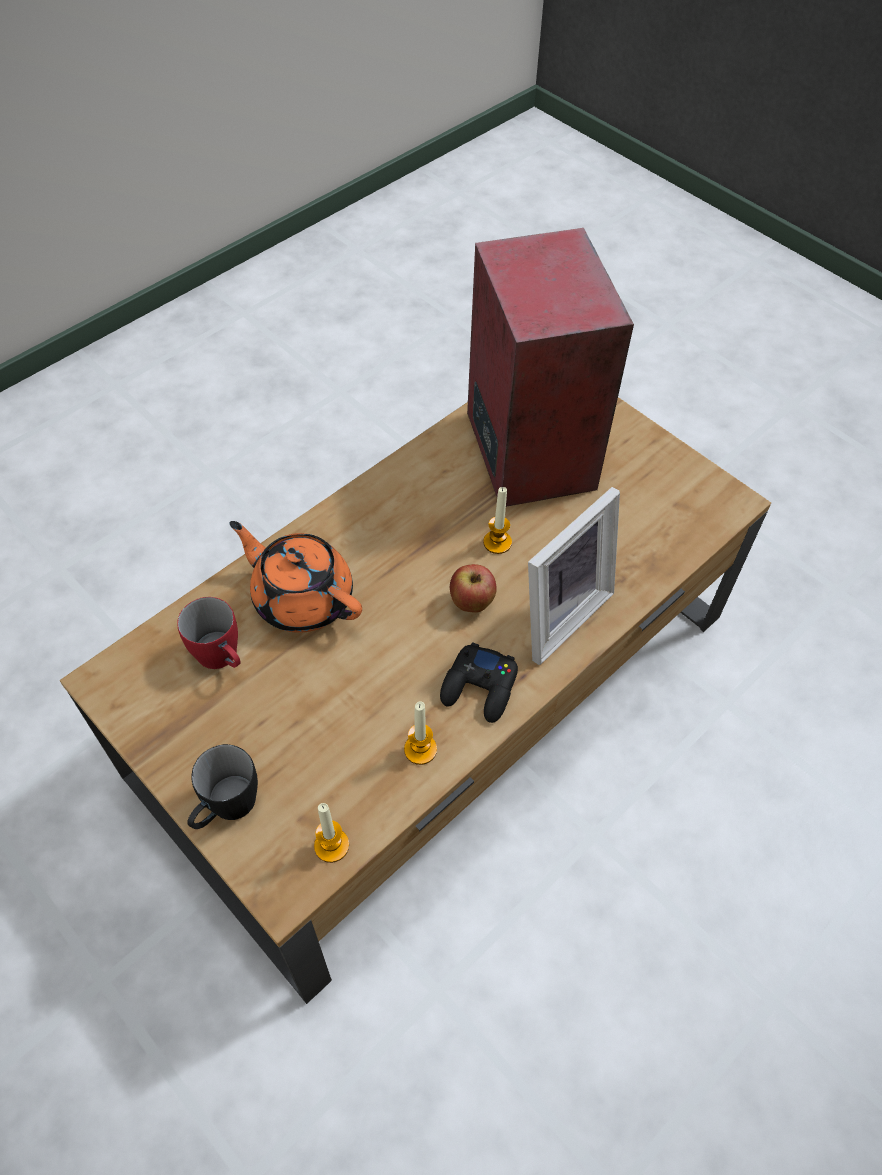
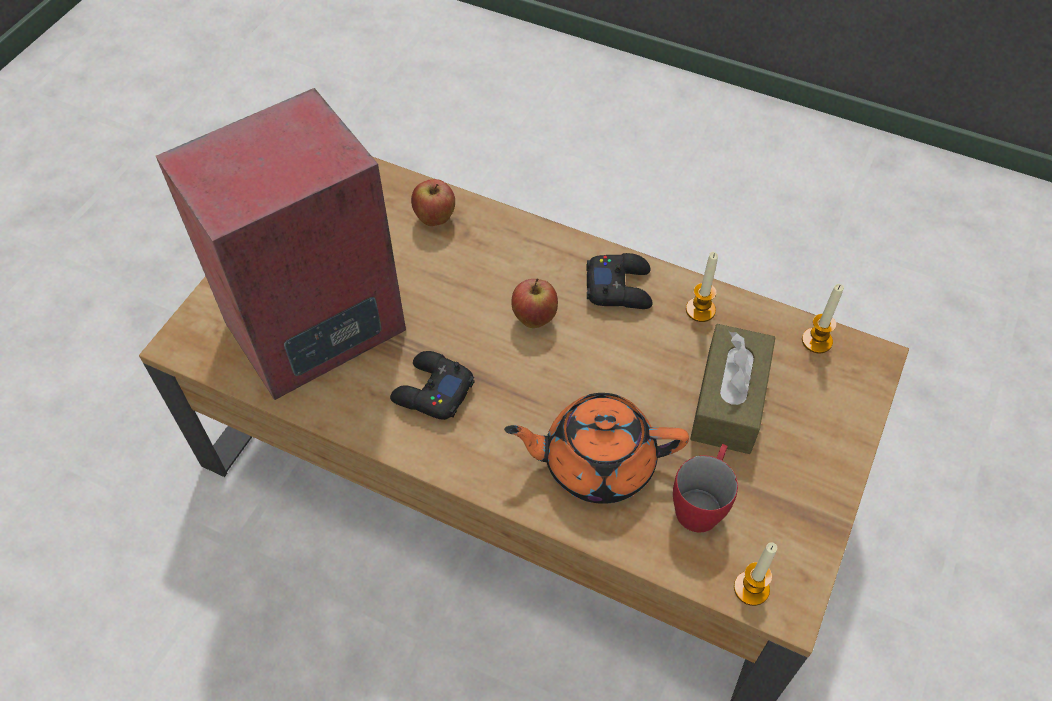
camera: 110 degrees left, 0 degrees up
(226, 809) = (838, 428): black mug -> none
(302, 597) = (596, 462): orange teapot -> orange teapot turned 75 degrees clockwise
(306, 726) = (729, 401): none -> brown tissue box
(427, 508) = (432, 391): none -> black game controller
(497, 542) = (452, 319): candle -> candle (751, 588)
(556, 613) = (515, 255): picture frame -> none
(627, 563) = (435, 219): none -> apple

